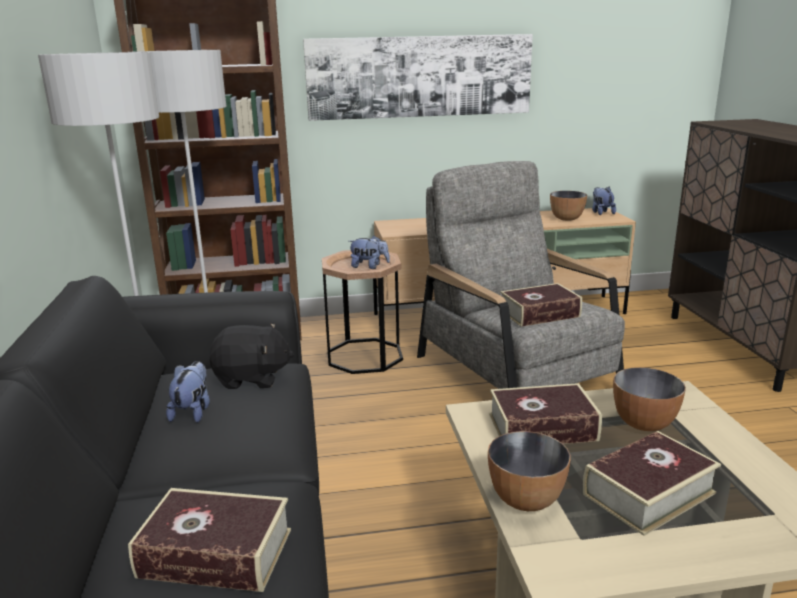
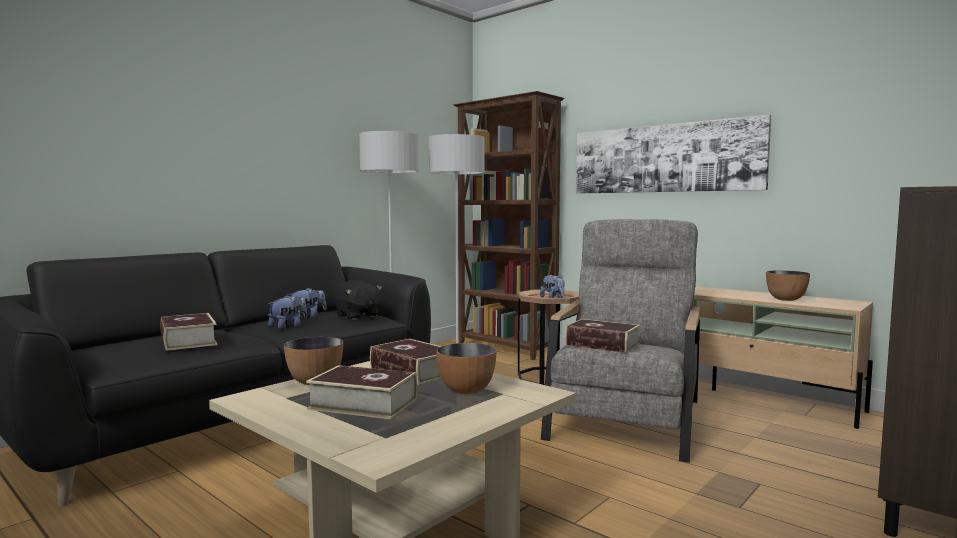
camera: 50 degrees right, 15 degrees down
(601, 213) = (845, 302): plush toy -> plush toy (288, 327)

